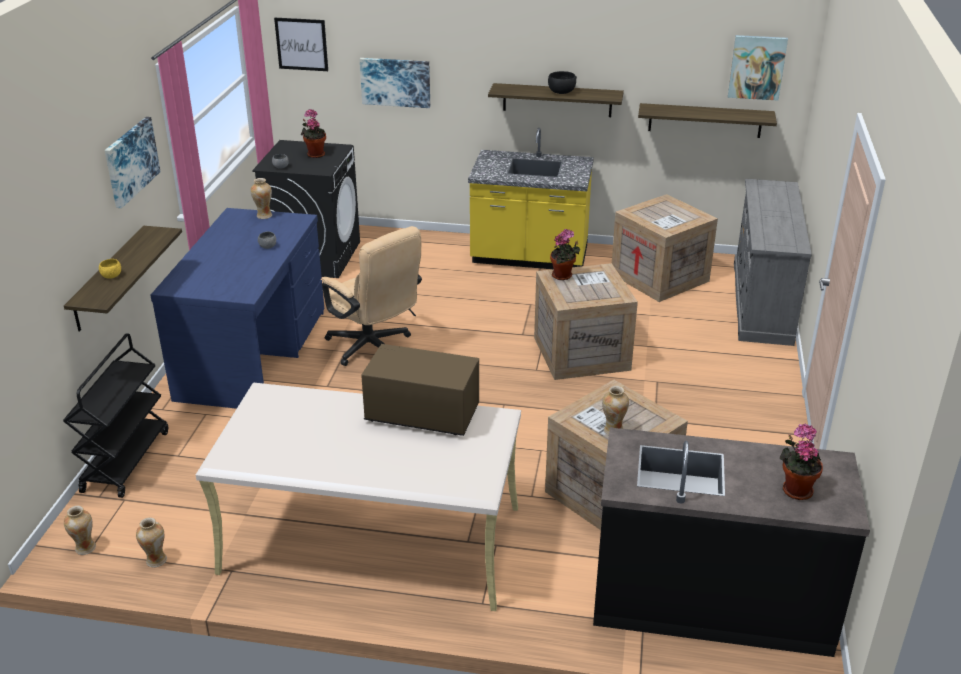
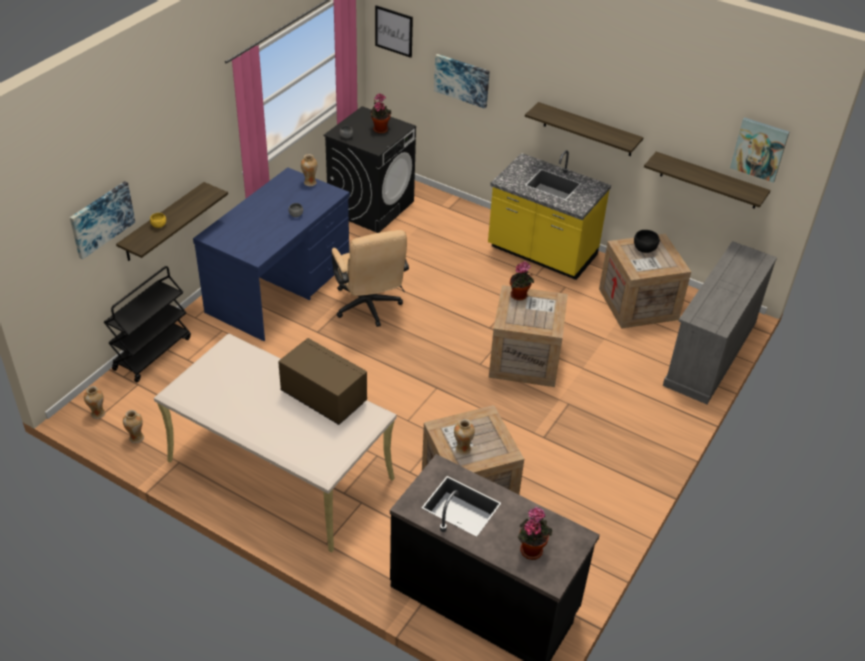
camera: 20 degrees right, 10 degrees up
(130, 161) = (197, 136): picture -> picture (101, 219)
(561, 92) = (587, 127): black bowl -> black bowl (644, 249)

